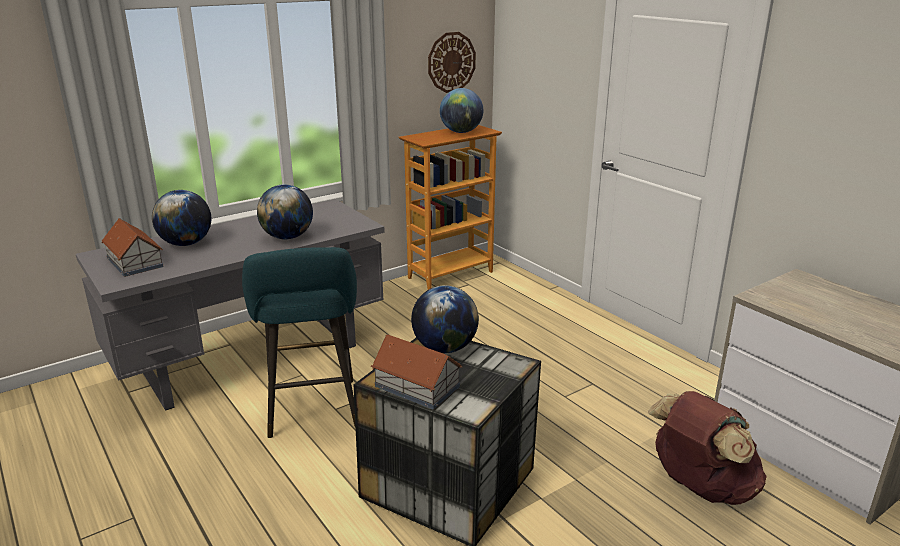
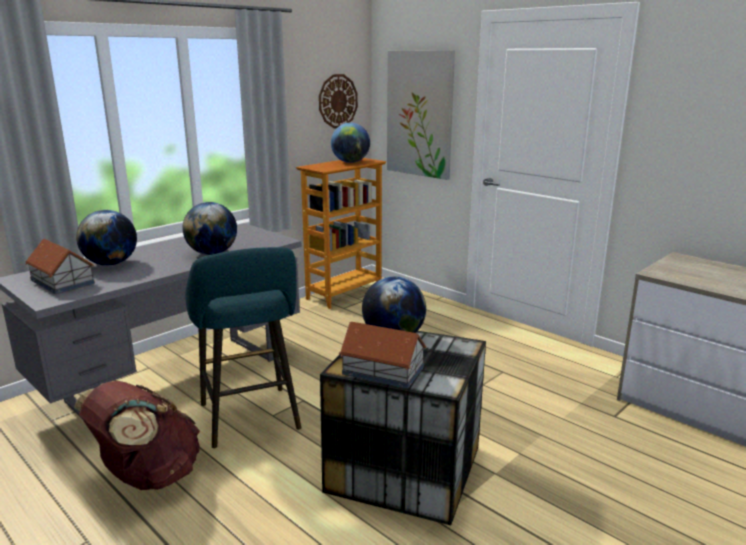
camera: 10 degrees left, 5 degrees down
(541, 80) = (420, 114): none -> picture
(700, 487) = (629, 447): brown backpack -> brown backpack (148, 477)

